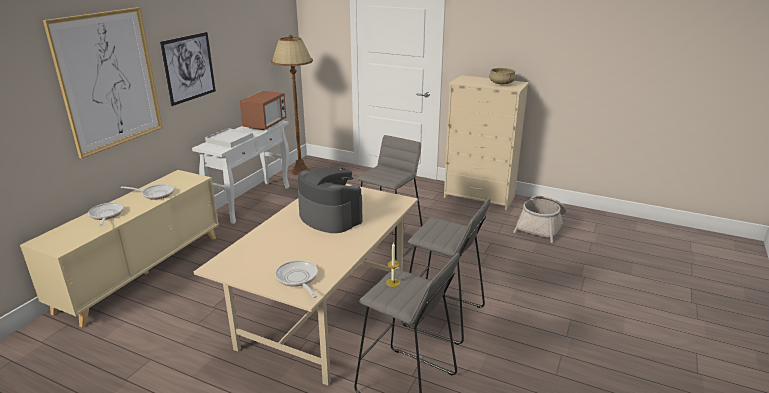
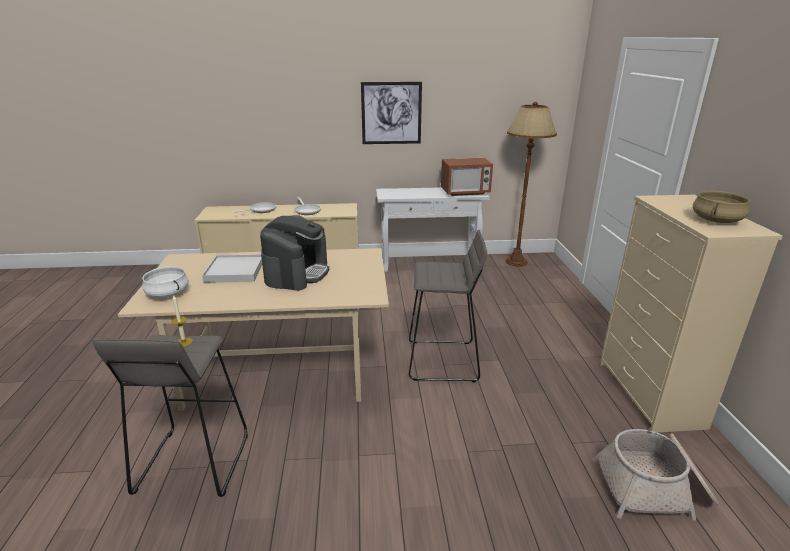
camera: 60 degrees right, 0 degrees up
(109, 80) = (300, 106): picture -> none
(229, 140) = (410, 193): white tray -> white tray (235, 271)
(298, 279) = (167, 293): frying pan -> white cooking pot
(443, 316) = (327, 452): grey stool -> none

